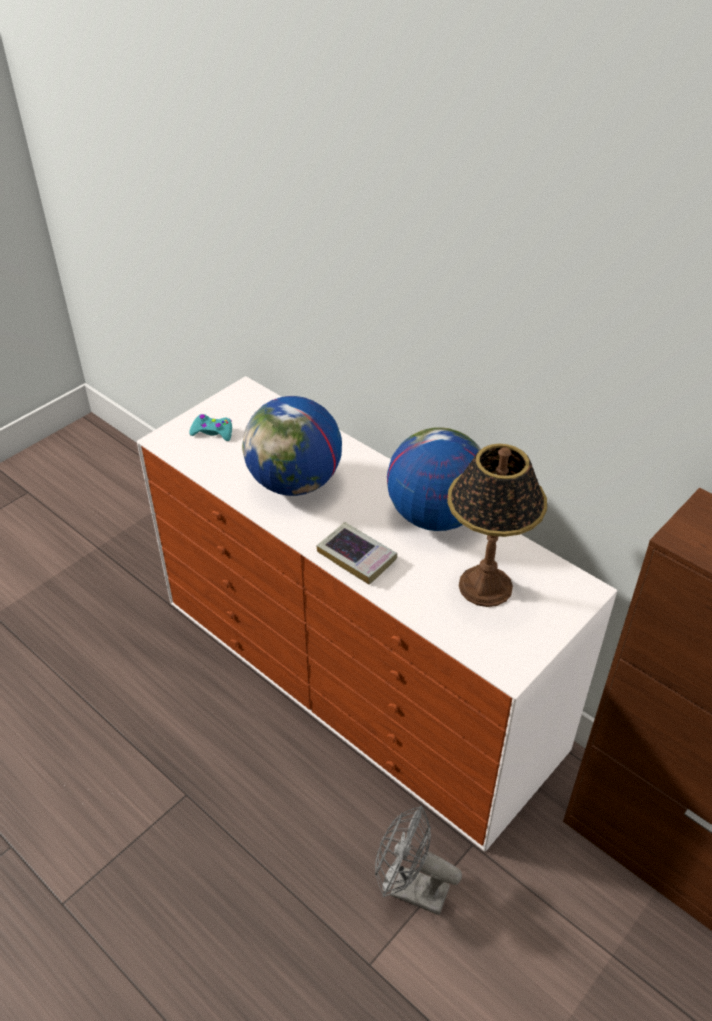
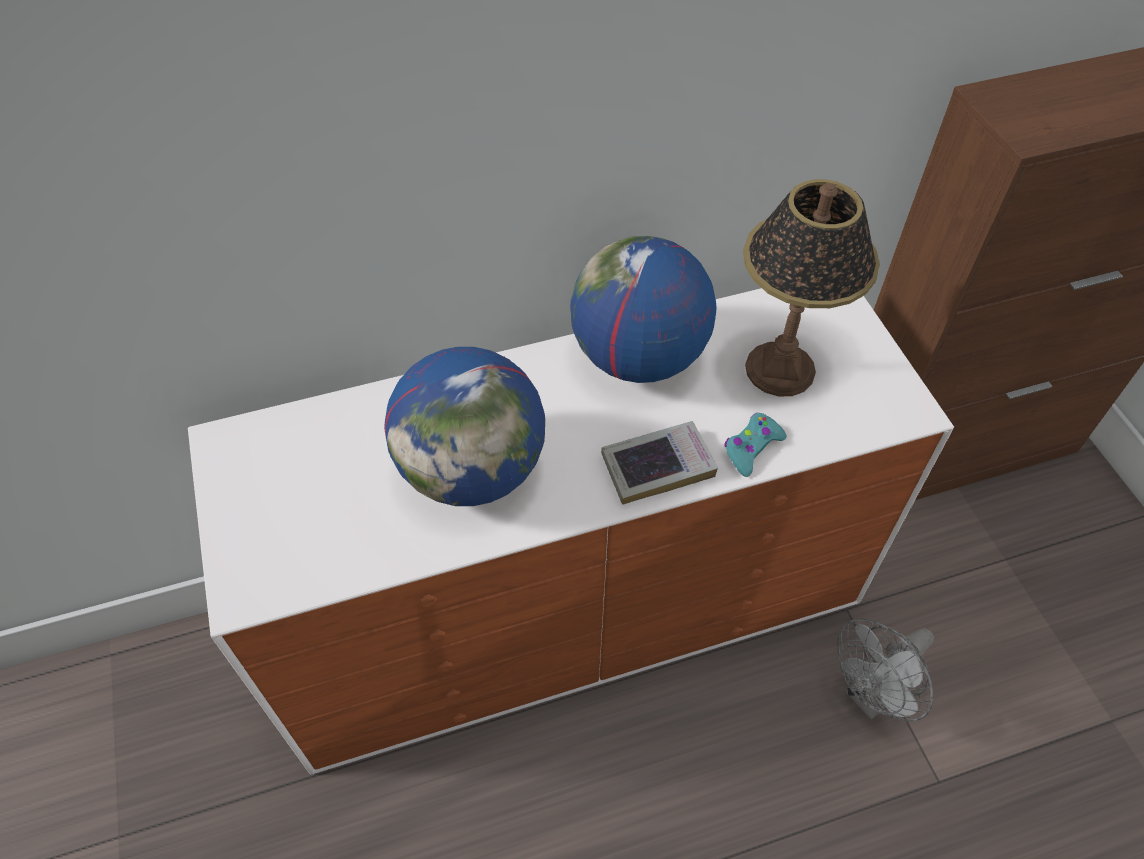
camera: 60 degrees left, 10 degrees up
(212, 432) = (282, 522): turquoise game controller -> turquoise game controller (751, 448)

